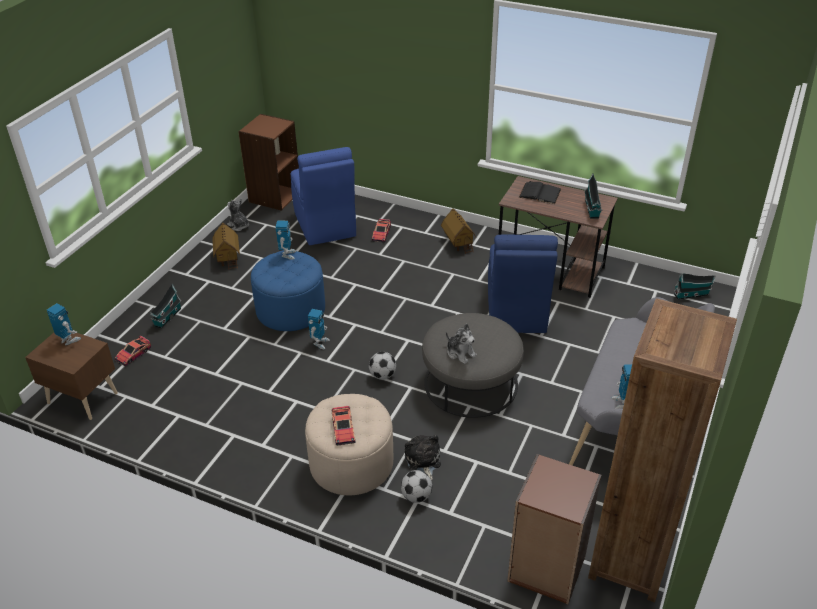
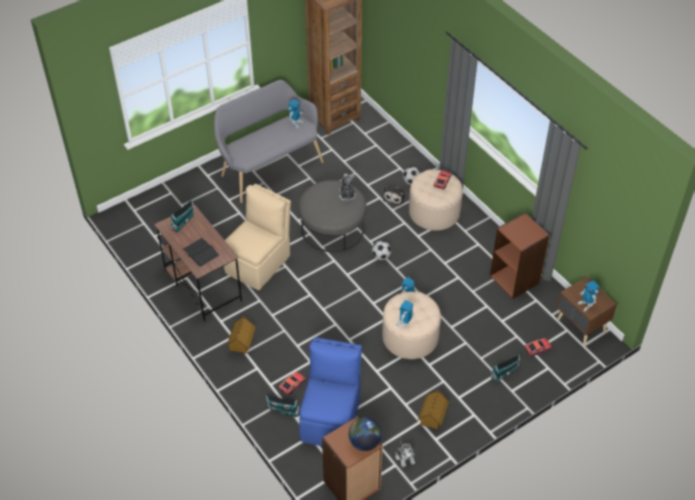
camera: 150 degrees left, 10 degrees up
(255, 128) = (364, 443): none -> globe
(290, 310) = (410, 337): blue ottoman -> beige ottoman
(516, 311) = (259, 263): blue chair -> beige chair
(546, 569) = (375, 129): brown bookcase -> brown bookcase (515, 279)
(692, 294) = (136, 223): toy house -> toy house (283, 410)

